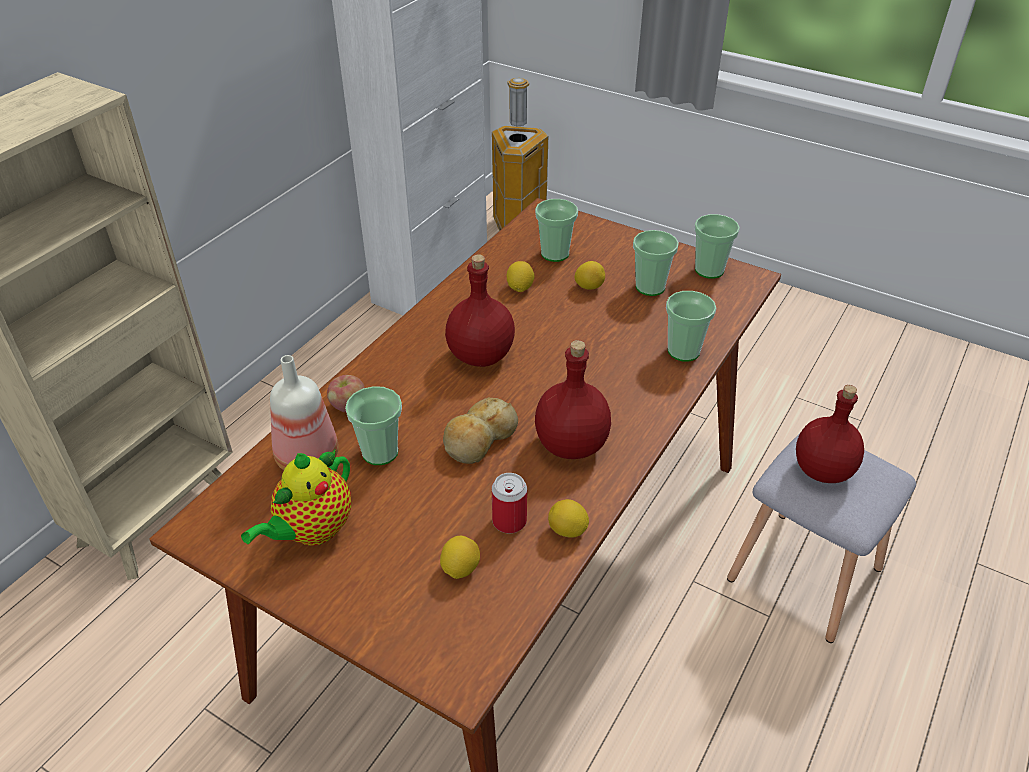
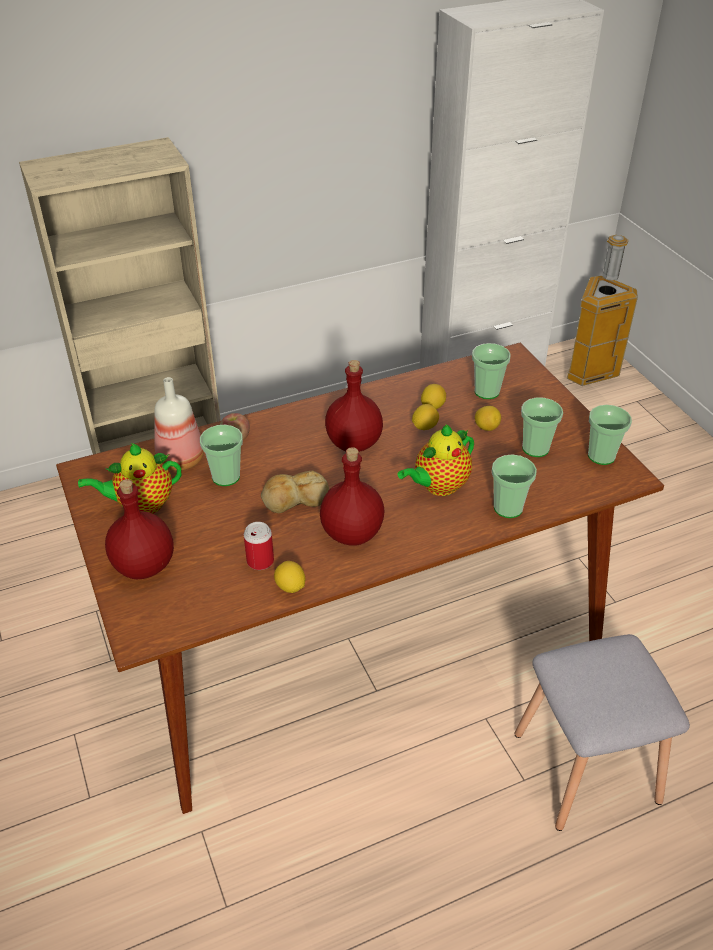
camera: 35 degrees right, 0 degrees up
(460, 568) = (201, 573): lemon -> lemon (424, 427)
(603, 360) = (438, 486): none -> teapot
(823, 471) = (601, 672): red bottle -> red bottle (144, 567)

